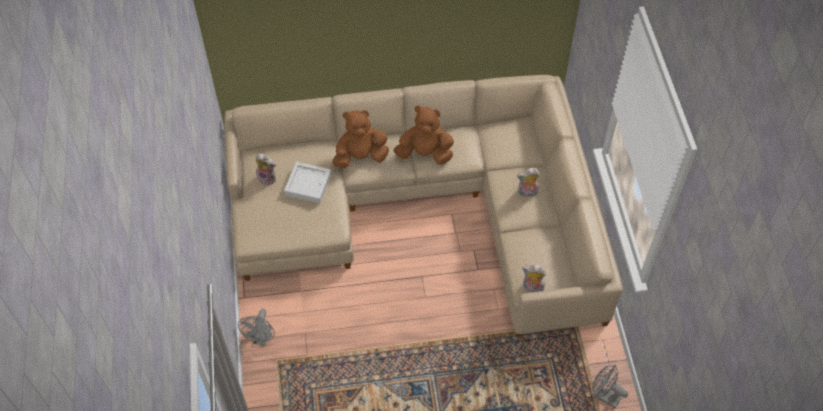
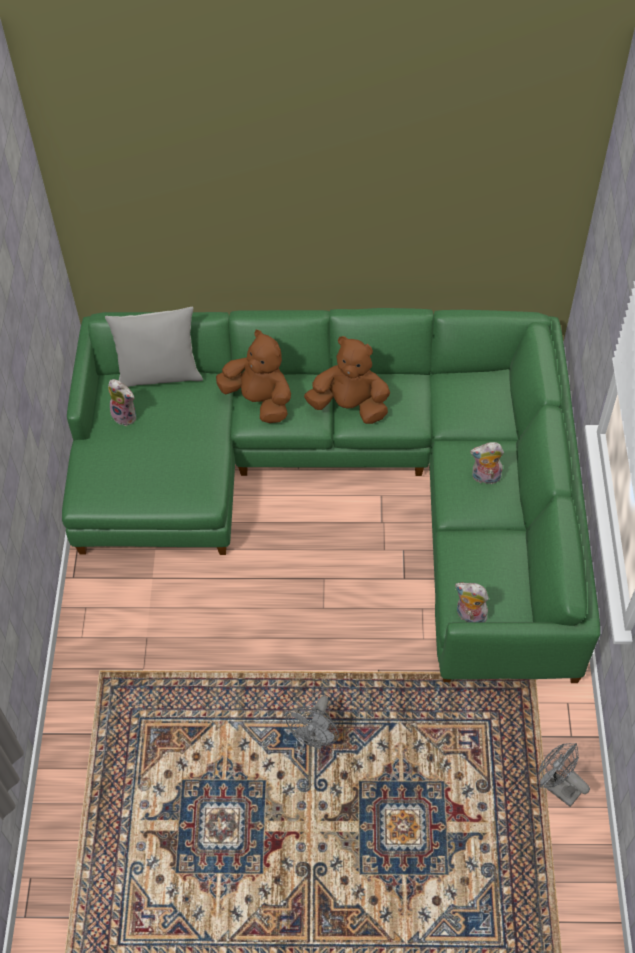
camera: 10 degrees right, 0 degrees up
(261, 339) = (85, 638): grey fan -> grey fan (315, 738)
(286, 146) = (159, 375): none -> grey pillow
(308, 185) = (178, 431): grey tray -> none
(360, 157) = (259, 400): brown plush toy -> brown plush toy turned 45 degrees clockwise
(425, 206) = (346, 481): beige sofa -> green sofa

